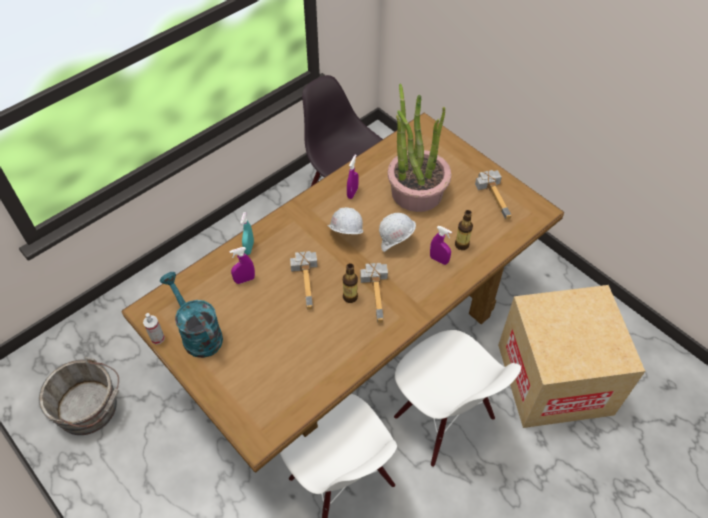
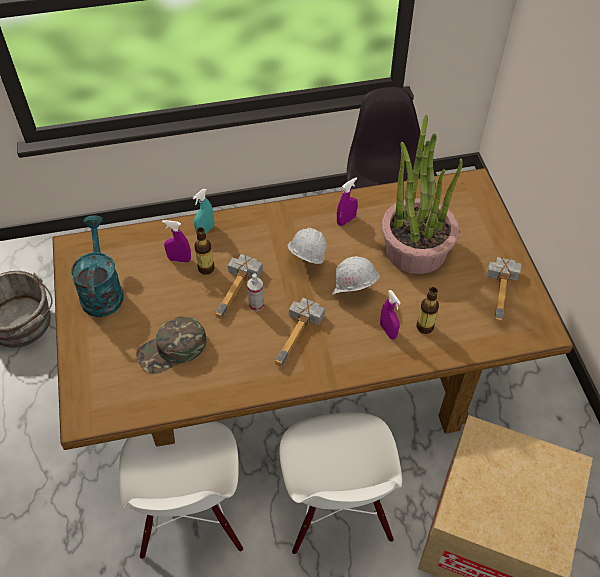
camera: 30 degrees right, 0 degrees up
(157, 338) = (64, 277): spray bottle -> spray bottle (256, 305)
(290, 351) = (172, 350): none -> green cap
(350, 297) = (268, 325): bottle -> bottle (206, 268)

